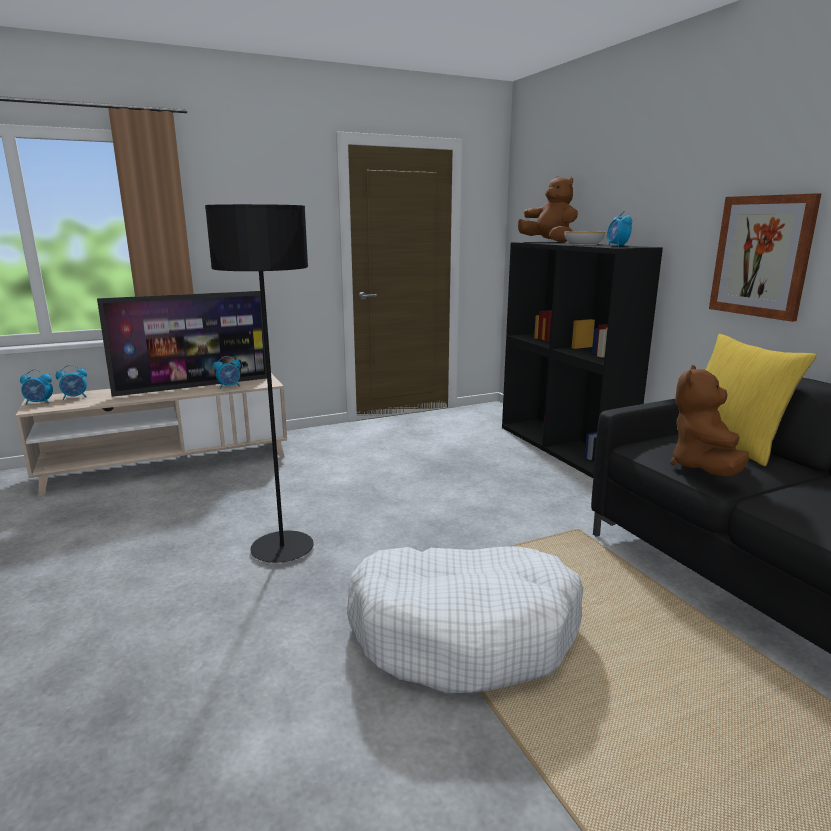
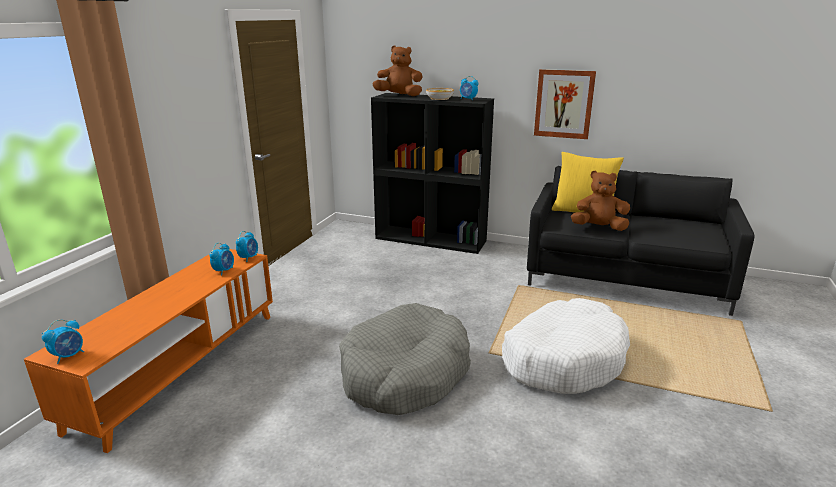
camera: 45 degrees left, 5 degrees up
(75, 397) = (94, 335): alarm clock -> alarm clock (249, 258)
(169, 465) = (181, 367): beige tv stand -> orange tv stand
(195, 386) = (191, 281): television -> none
(282, 549) = (404, 373): black floor lamp -> grey dog bed
(704, 468) = (598, 228): brown plush toy -> brown plush toy turned 120 degrees clockwise

